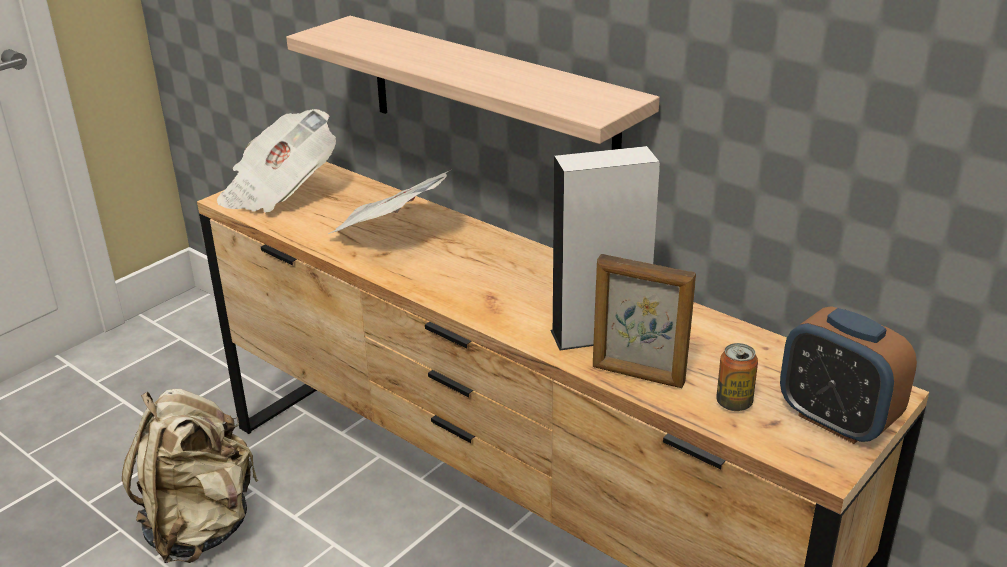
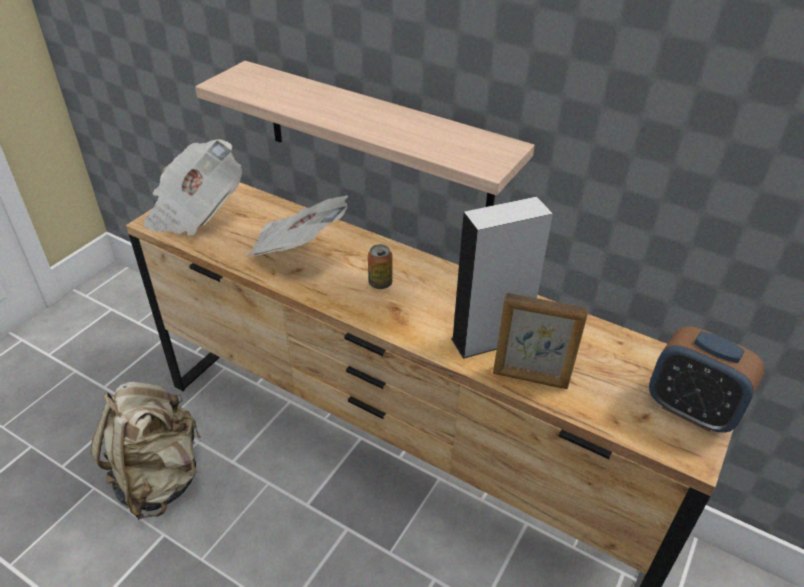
camera: 10 degrees left, 10 degrees up
(734, 403) = (610, 399): can -> can (380, 283)

